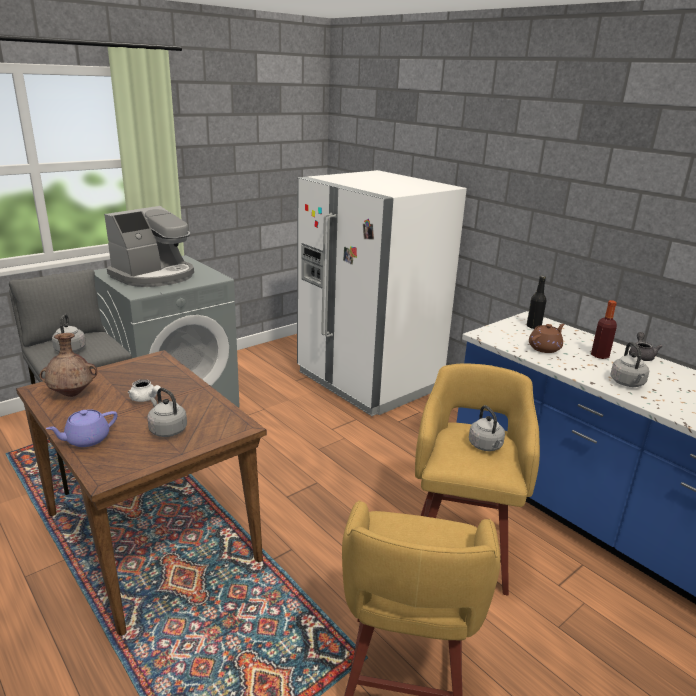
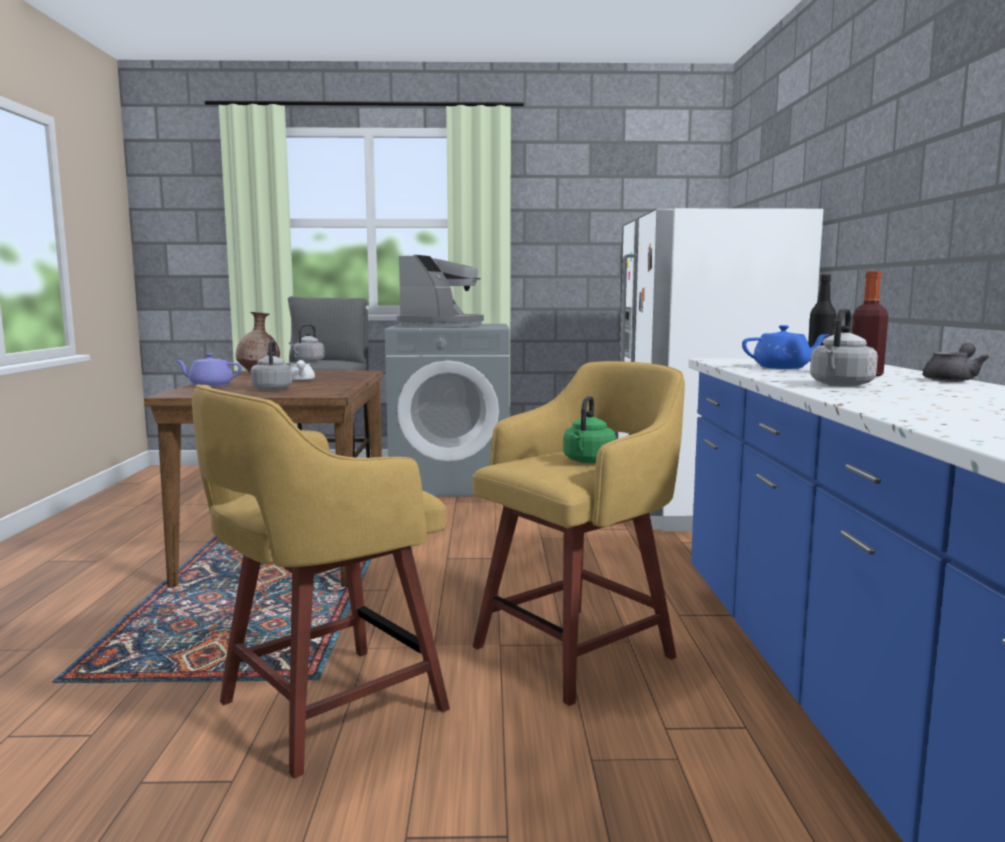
camera: 40 degrees right, 15 degrees down
(154, 276) = (442, 325): coffee machine -> coffee machine turned 60 degrees counterclockwise
(486, 446) = (588, 461): grey kettle -> green kettle
(545, 348) = (783, 367): brown teapot -> blue teapot

